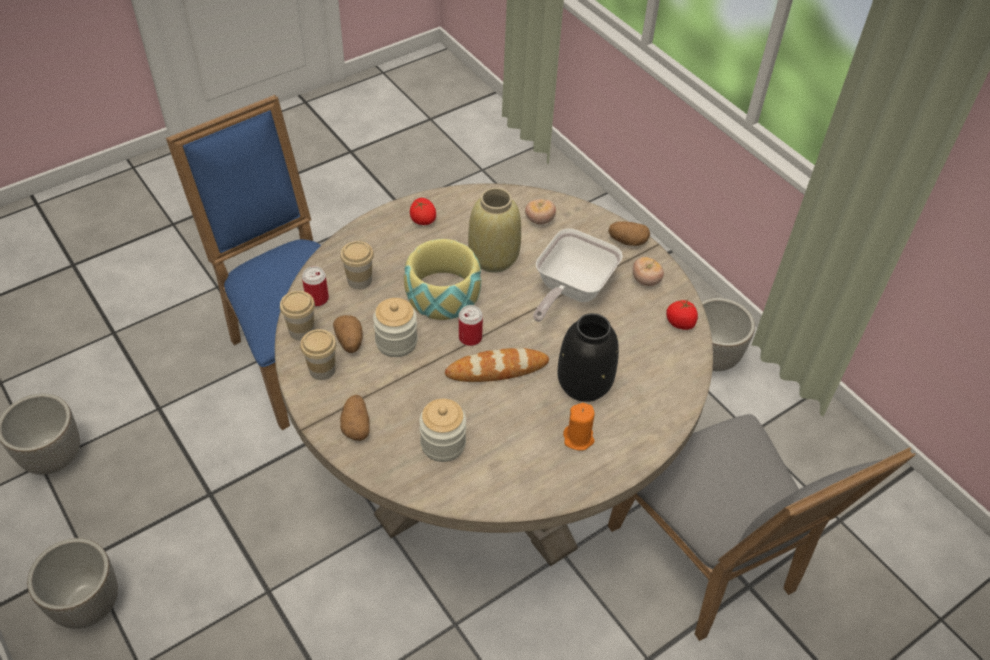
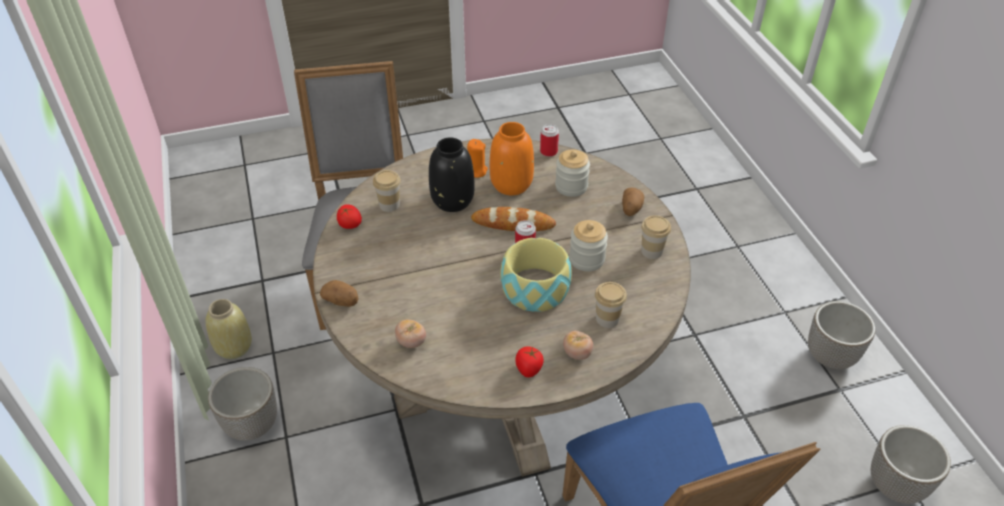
camera: 160 degrees left, 5 degrees down
(301, 330) = (666, 285): cup -> cup (389, 205)
(317, 298) = (649, 310): can -> can (548, 151)
(350, 341) = (626, 267): potato -> none
(493, 257) = (475, 313): beige vase -> beige vase (234, 348)
(522, 427) = (512, 185): none -> orange vase
(570, 290) = (421, 269): frying pan -> none
(645, 280) = (352, 263): tomato -> tomato (577, 353)

